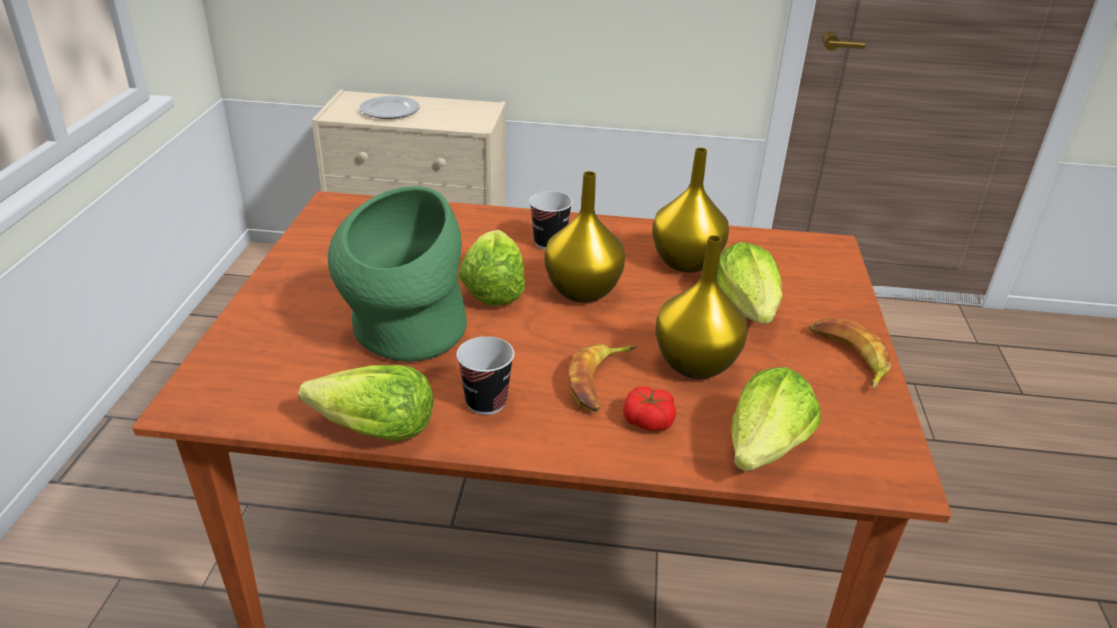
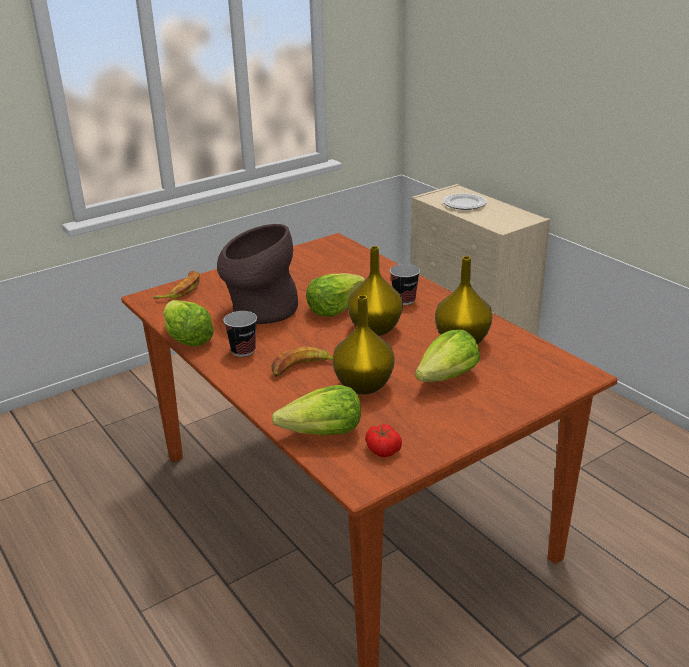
camera: 50 degrees right, 5 degrees down
(404, 337) = (259, 310): green vase -> brown vase
(648, 421) = (293, 393): tomato -> tomato (383, 449)
(848, 357) = (455, 426): banana -> banana (180, 290)

